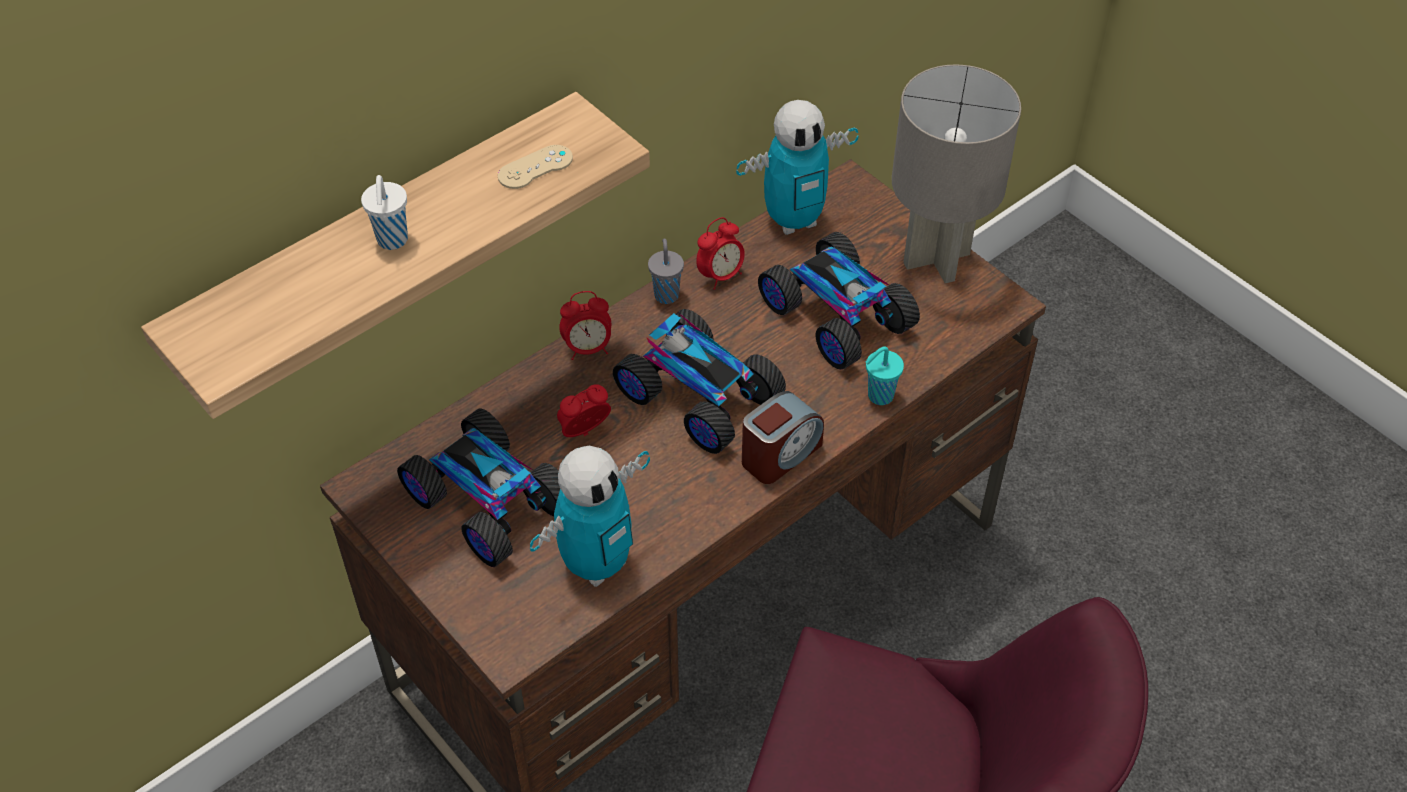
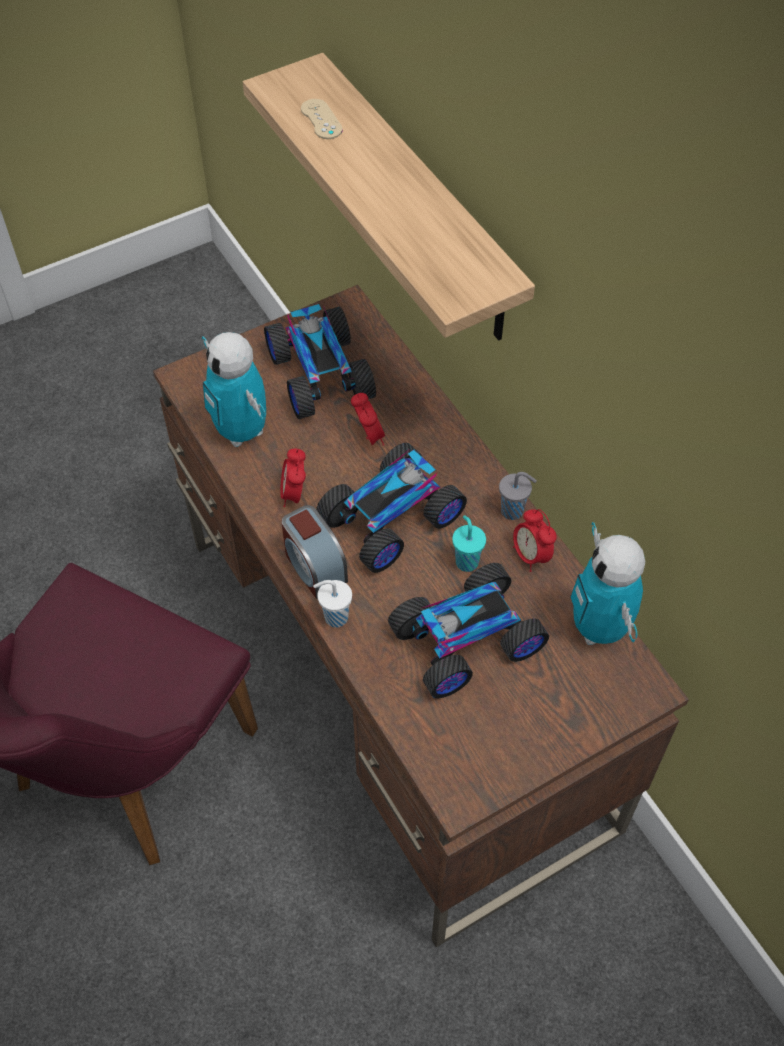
camera: 100 degrees right, 5 degrees up
(392, 241) = (372, 167): white cup -> white cup (334, 617)
(490, 499) = (318, 375): toy car -> toy car turned 105 degrees clockwise
(535, 167) = (438, 250): beige game controller -> beige game controller (321, 119)
(588, 348) = (458, 449): alarm clock -> alarm clock (294, 494)
(879, 396) = (361, 654): turquoise cup -> turquoise cup (466, 561)
(938, 259) = (529, 748): grey table lamp -> none

